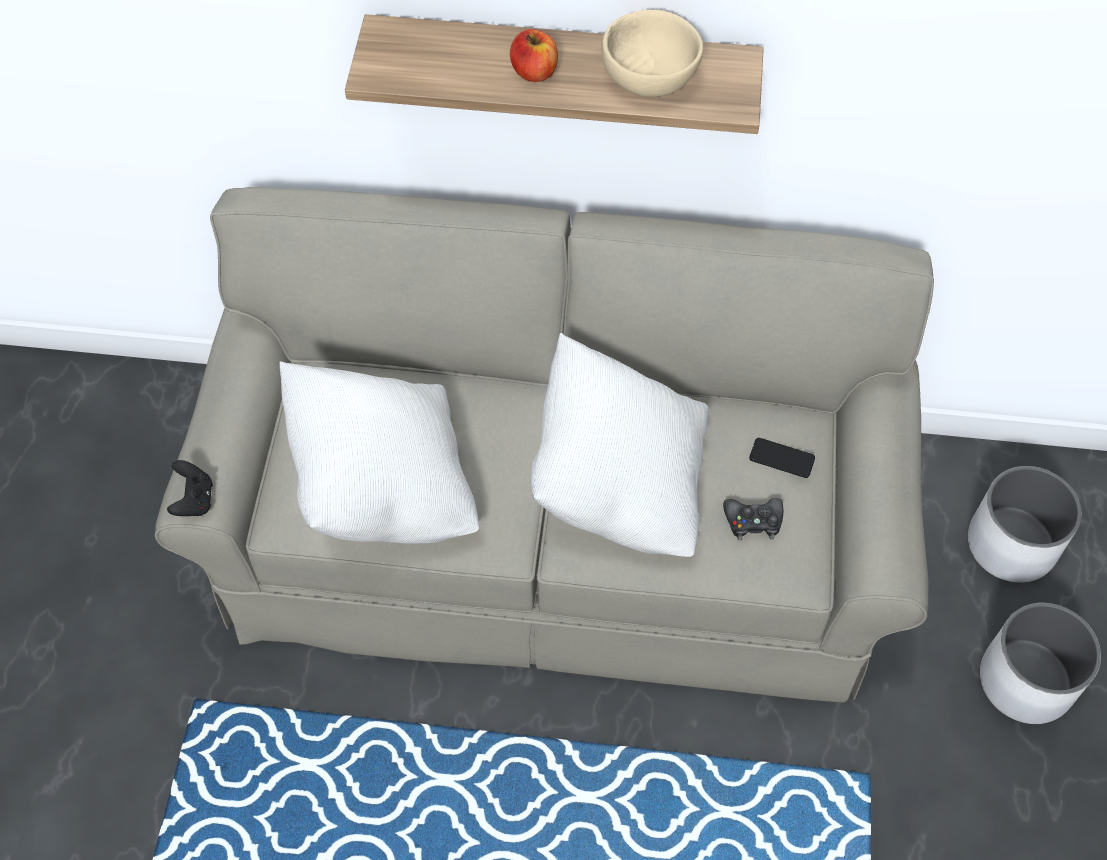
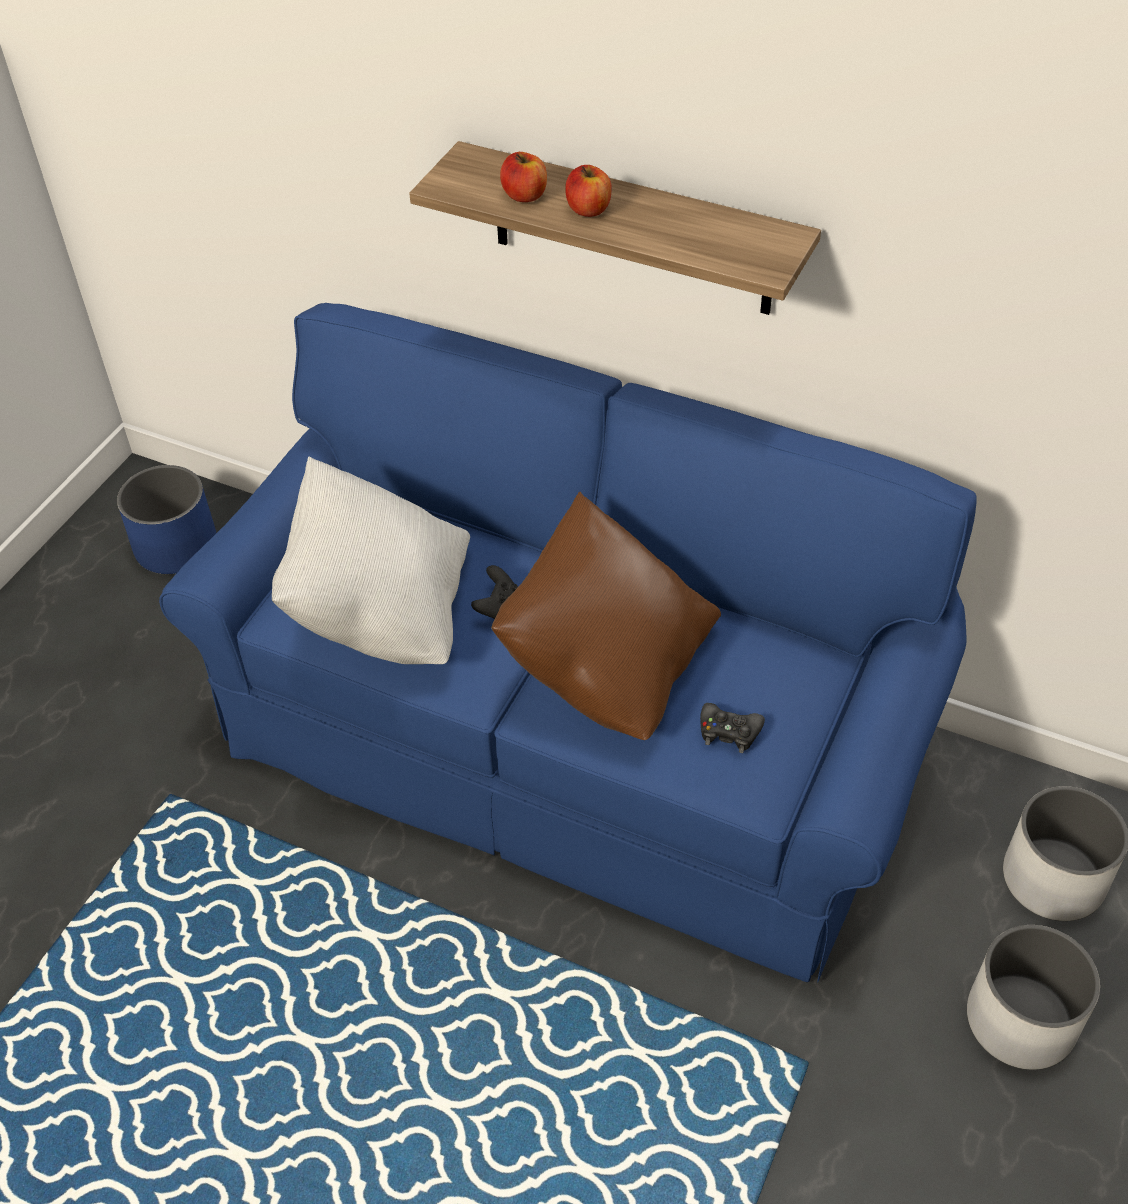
camera: 20 degrees right, 10 degrees down
(87, 436) = (177, 547): none -> blue planter
(194, 500) = (200, 573): black game controller -> black game controller (498, 607)
(464, 68) = (524, 195): none -> apple
(553, 535) = (568, 741): grey sofa -> blue sofa
(619, 484) = (607, 665): white pillow -> brown pillow
(648, 79) = (693, 234): beige bowl -> none
(781, 458) = (783, 682): phone -> none

